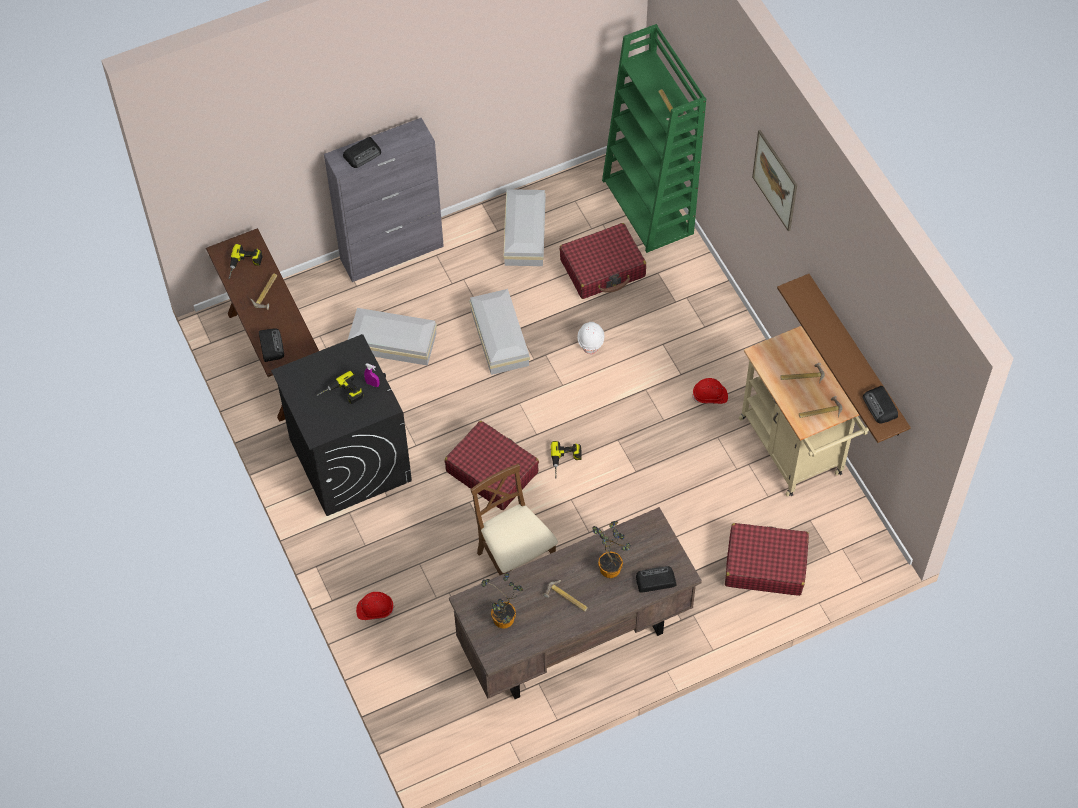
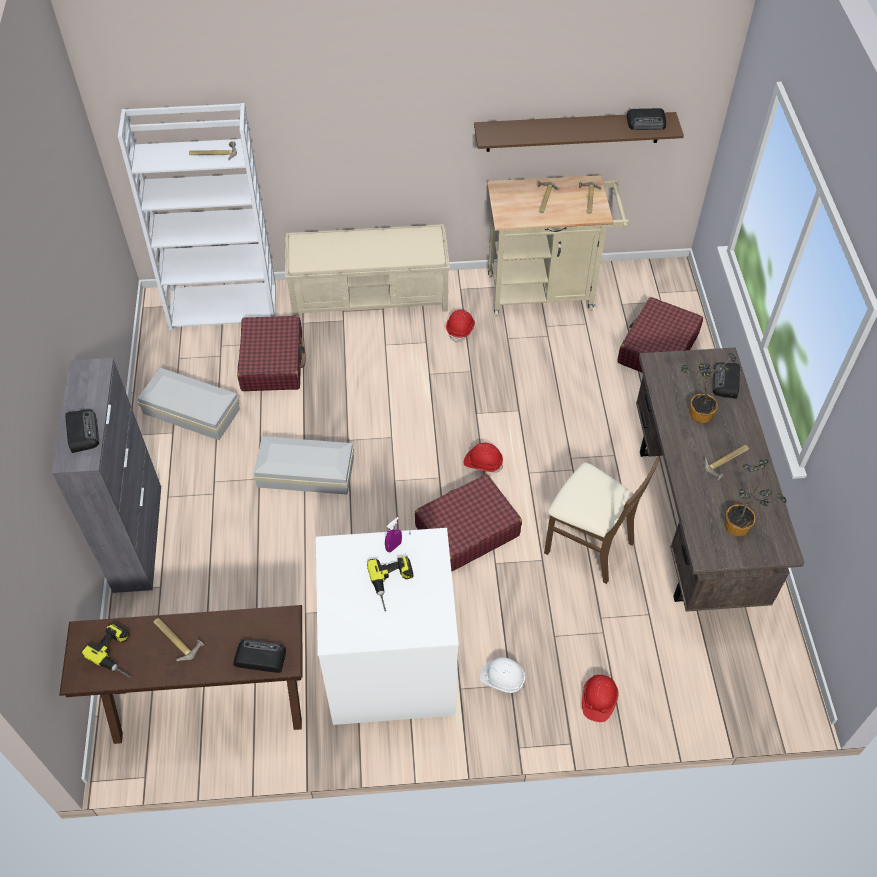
camera: 70 degrees left, 5 degrees down
(349, 459) = (390, 666): black washing machine -> white washing machine
(392, 341) = (255, 574): white storage box -> none
(515, 565) = (588, 545): brown chair -> brown chair turned 135 degrees counterclockwise
(566, 462) = (483, 463): power drill -> red hard hat
(591, 339) = (350, 397): white hard hat -> white hard hat (502, 678)
(649, 207) = (224, 305): green bookcase -> white bookcase
(715, 312) = (371, 296): none -> beige bench
(775, 180) = (389, 75): picture -> none

